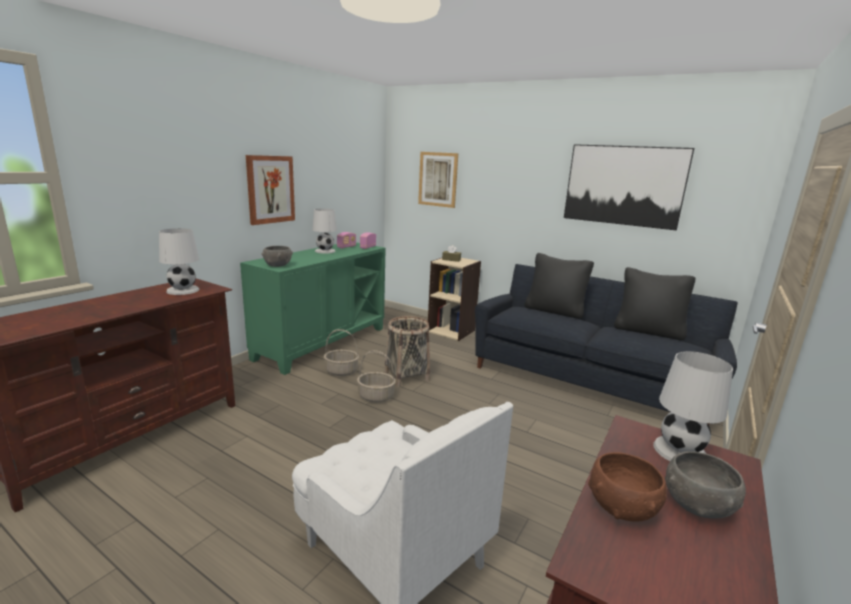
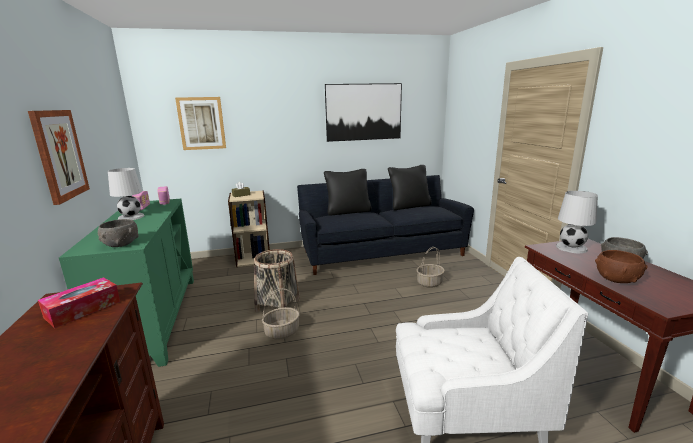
camera: 45 degrees left, 0 degrees up
(183, 290) = (83, 309): white table lamp -> tissue box
(342, 371) = (218, 330): basket -> basket (429, 283)

